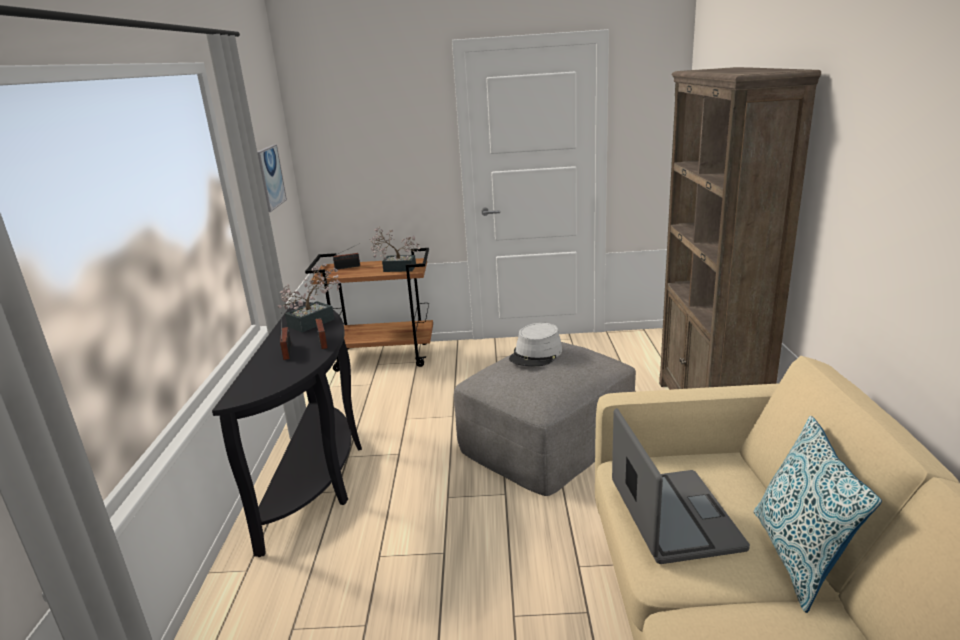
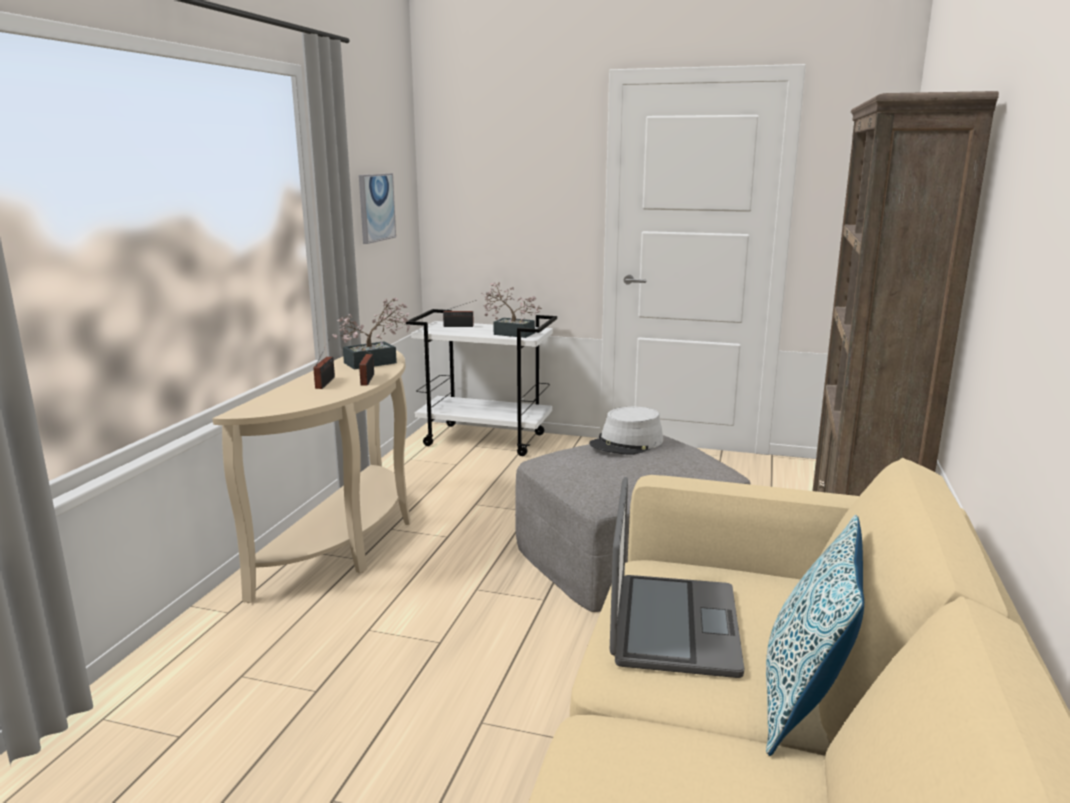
camera: 15 degrees right, 5 degrees down
(319, 476) = (350, 542): black console table -> beige console table
(383, 356) = (486, 439): brown cart -> white cart

